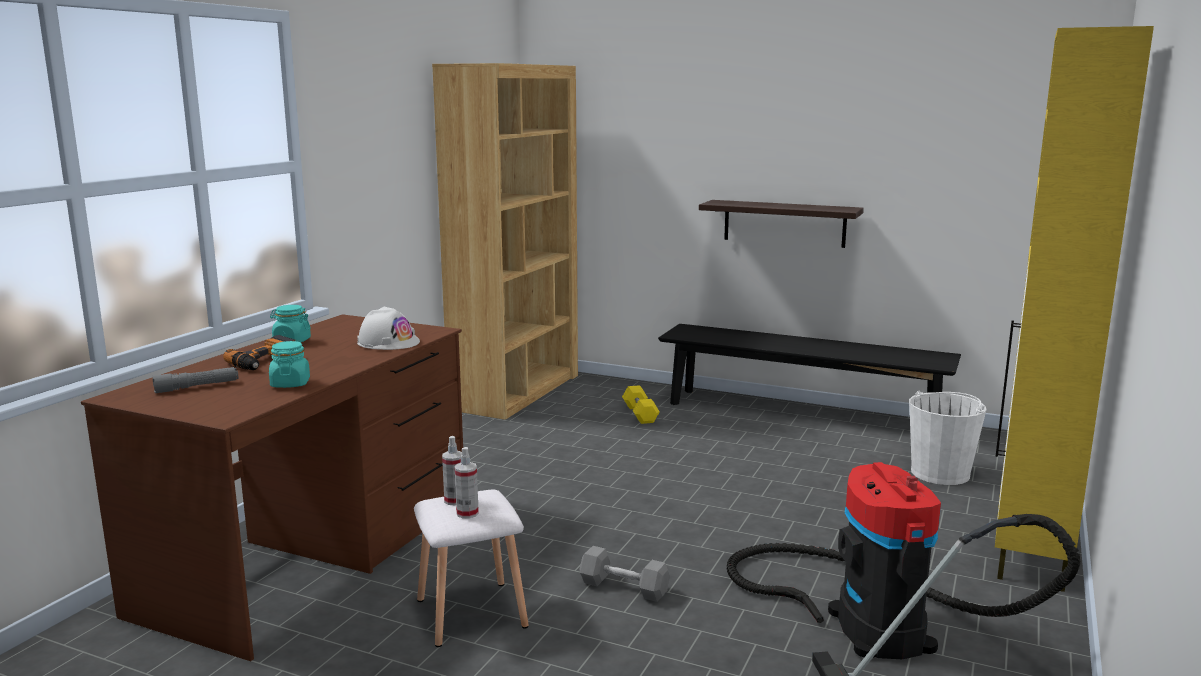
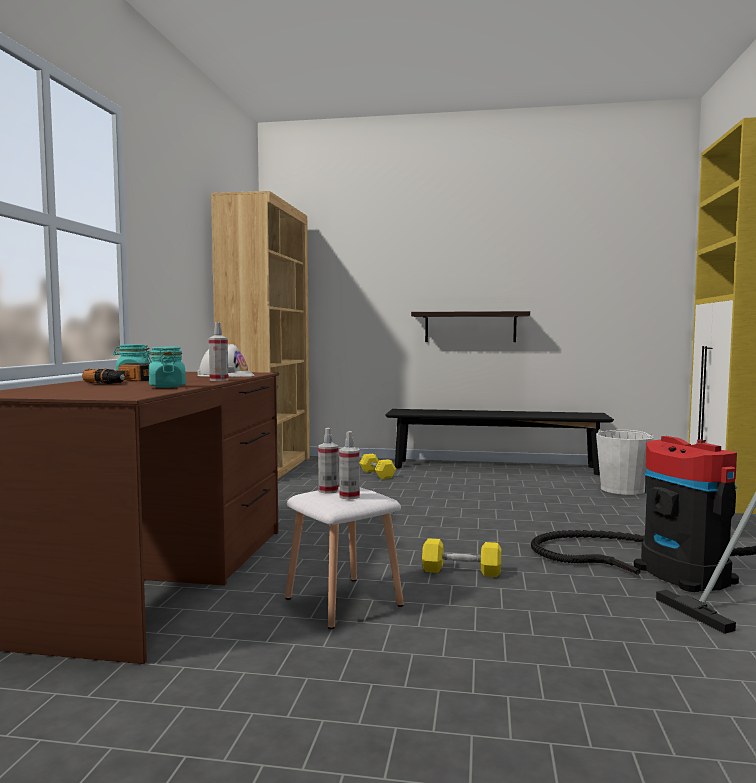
camera: 15 degrees left, 10 degrees down
(197, 387) = (71, 389): grey flashlight -> none
(363, 361) = (219, 380): none -> spray bottle
(624, 587) = (461, 571): grey dumbbell -> yellow dumbbell

